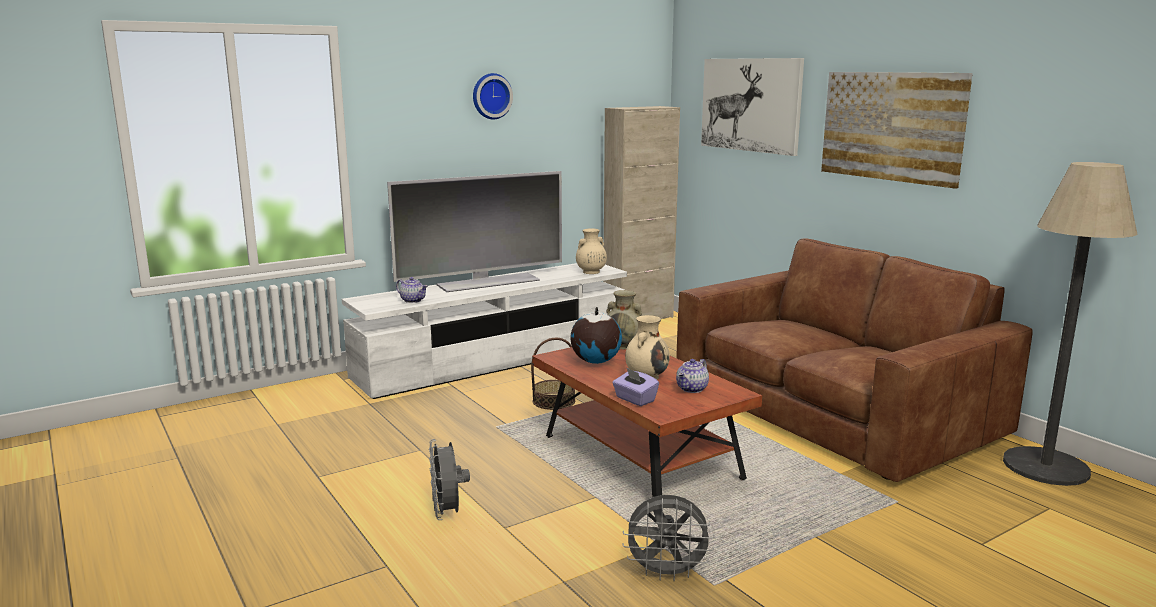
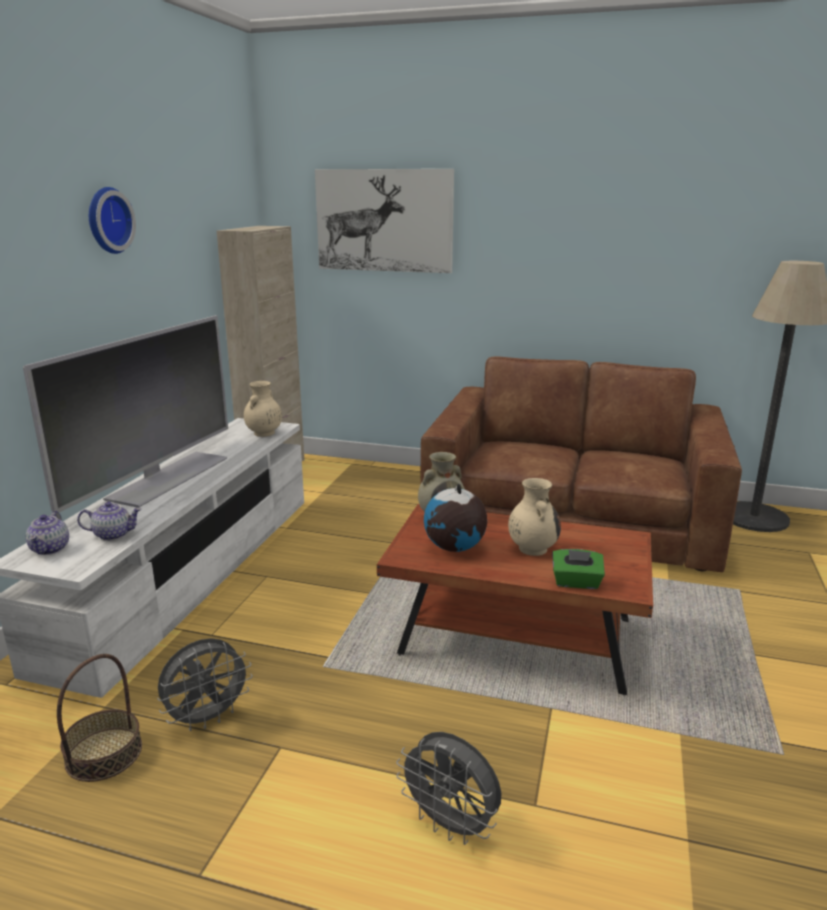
camera: 40 degrees left, 5 degrees up
(553, 401) = (335, 603): basket -> basket (104, 754)
(634, 399) = (576, 582): purple tissue box -> green tissue box
(667, 573) = (737, 766): grey fan -> grey fan (208, 718)
(692, 389) = (593, 548): teapot -> teapot (50, 549)
(891, 126) = (565, 237): picture -> none

